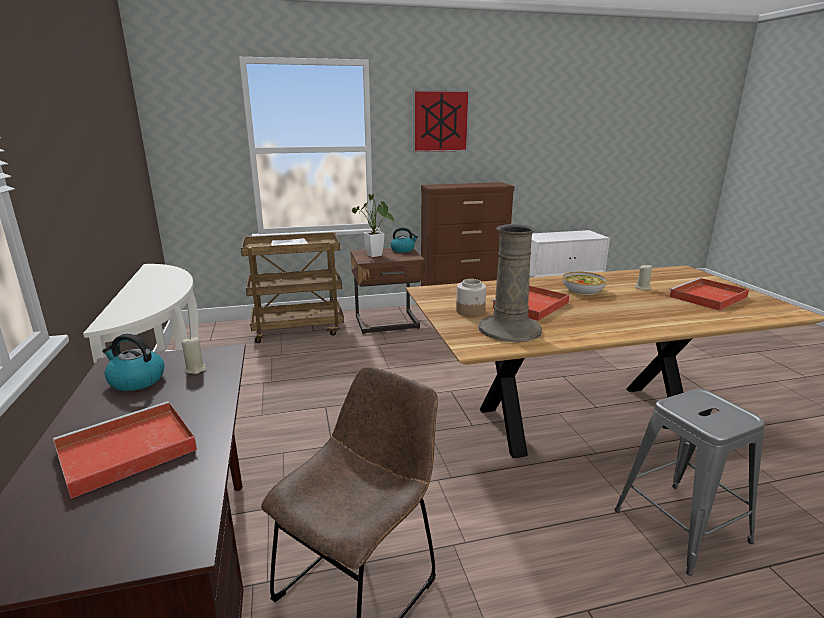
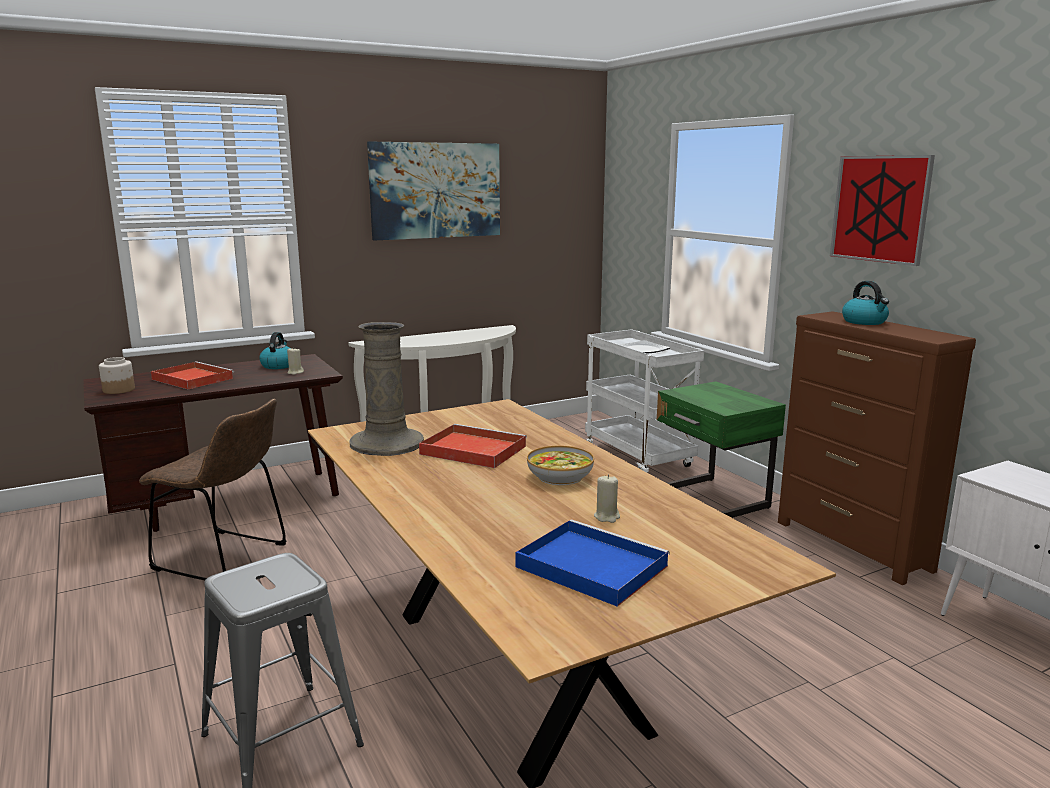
camera: 75 degrees right, 5 degrees down
(77, 117) = (436, 190): none -> picture
(299, 329) = (639, 458): brown cart -> white cart
(375, 256) = (704, 393): potted plant -> none
(388, 323) = (712, 500): brown nightstand -> green nightstand
(403, 250) = (756, 402): kettle -> kettle (865, 322)
(470, 311) = (438, 426): jar -> jar (118, 390)
(707, 297) = (588, 566): red tray -> blue tray

